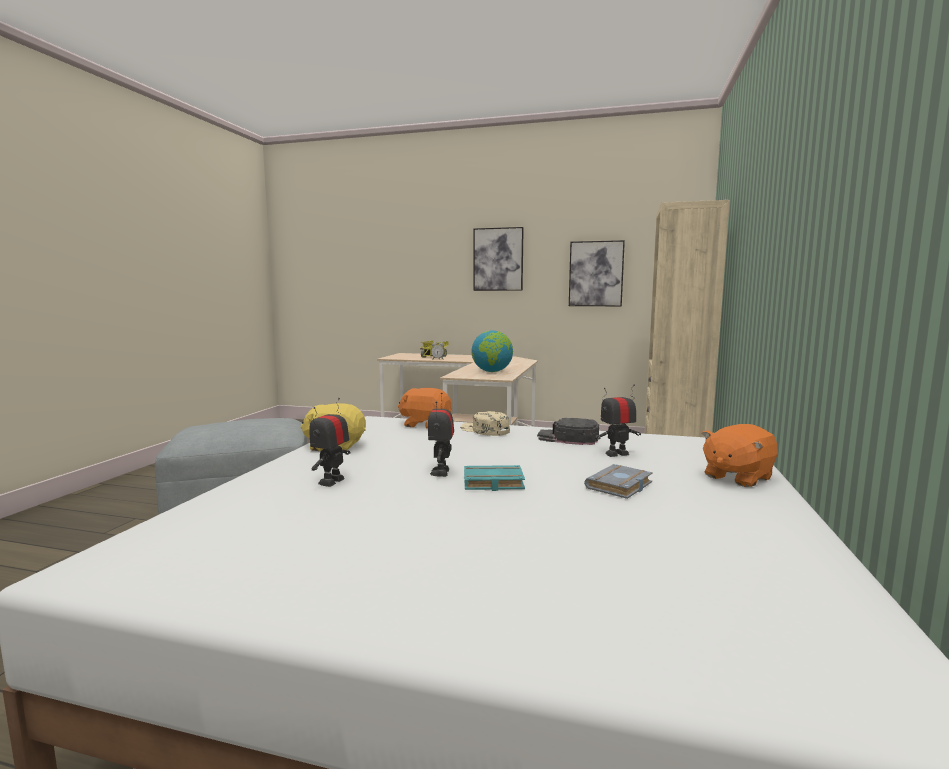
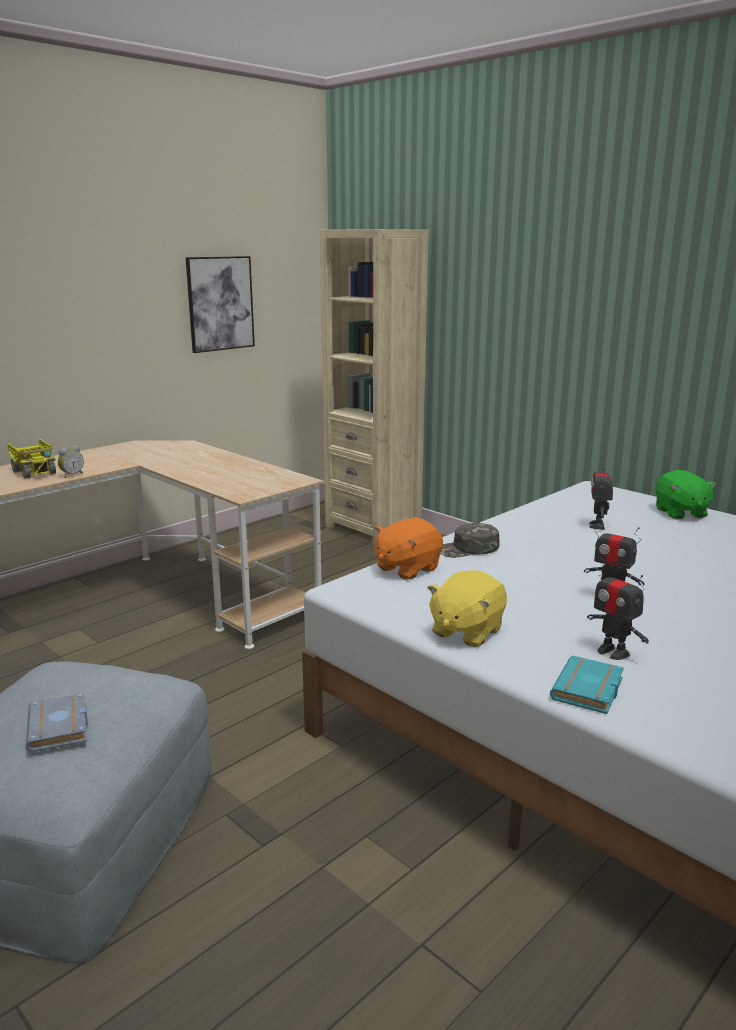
camera: 60 degrees left, 10 degrees up
(484, 430) = (467, 549): beige cap -> green cap
(492, 371) = (245, 475): globe -> none
(492, 483) = (656, 586): turquoise book -> turquoise book (589, 691)
(498, 259) = (84, 286): picture -> none
(568, 438) = (530, 526): black cap -> none
(620, 487) = (686, 548): grey book -> grey book (61, 728)
(737, 477) = (680, 513): orange plush toy -> green plush toy

